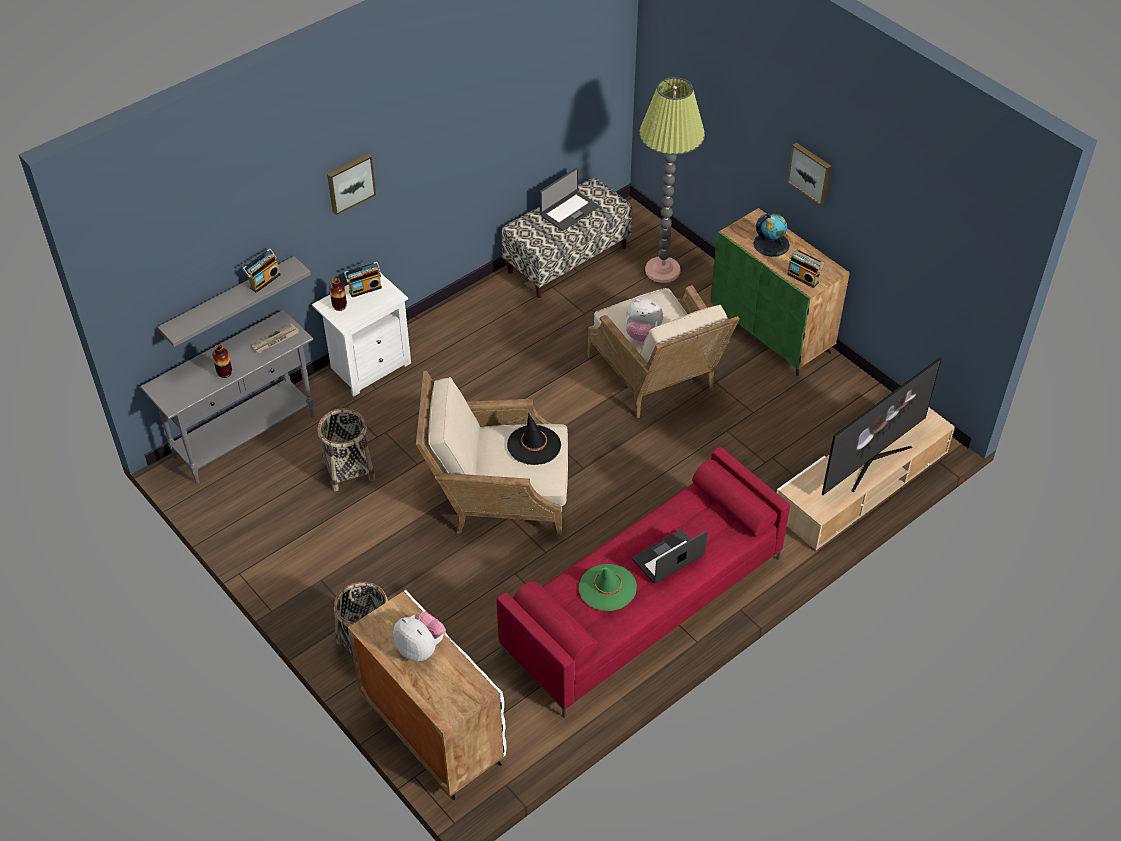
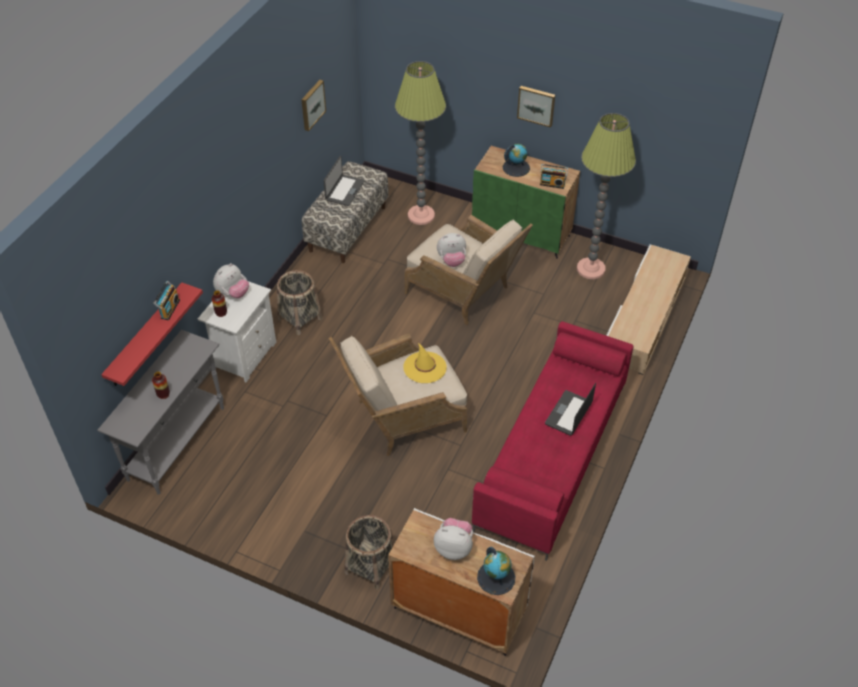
camera: 25 degrees left, 0 degrees up
(229, 302) = (145, 336): grey shelf -> red shelf
(275, 340) = (190, 355): newspaper -> none
(349, 470) = (276, 439): basket -> basket (300, 319)
(350, 182) = (209, 209): picture -> picture (312, 104)
(364, 289) = (233, 293): radio -> plush toy
(445, 697) = (496, 577): none -> globe
(534, 445) = (425, 367): black hat -> yellow hat
(607, 588) = (540, 451): green hat -> none
(831, 402) = (591, 269): none -> floor lamp
(871, 461) = (653, 298): television -> none

